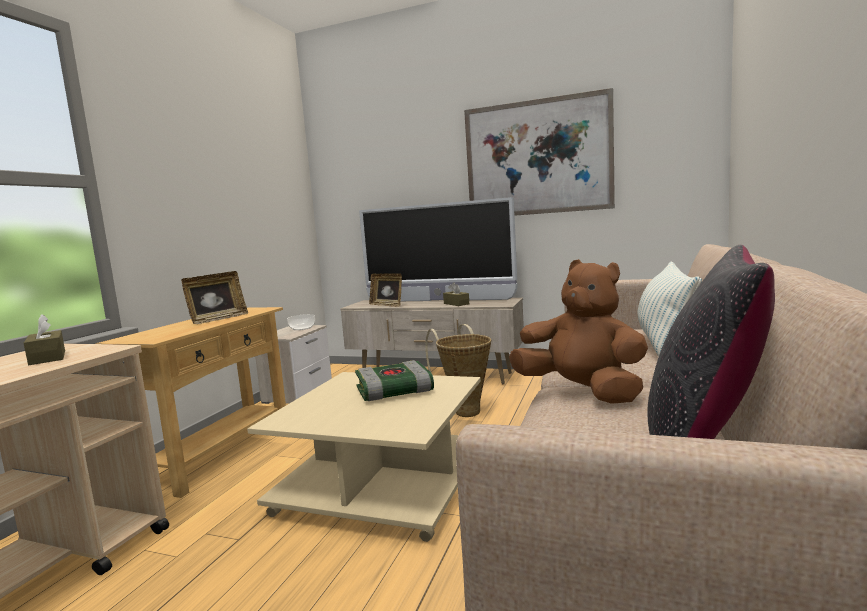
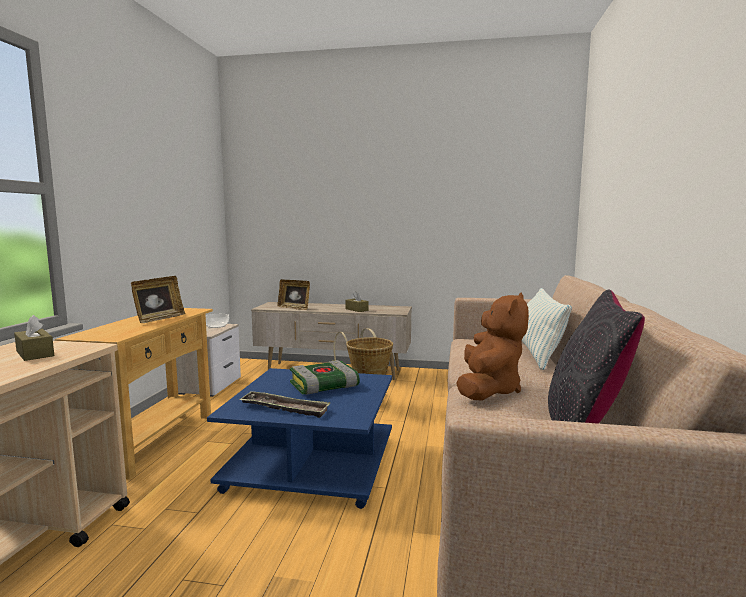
camera: 10 degrees left, 0 degrees up
(337, 418) = (284, 408): none -> tray
(384, 484) = (313, 464): beige coffee table -> blue coffee table
(439, 300) = (339, 306): television -> none
(537, 157) = (430, 190): picture -> none
(581, 392) = (488, 390): brown plush toy -> brown plush toy turned 75 degrees clockwise

